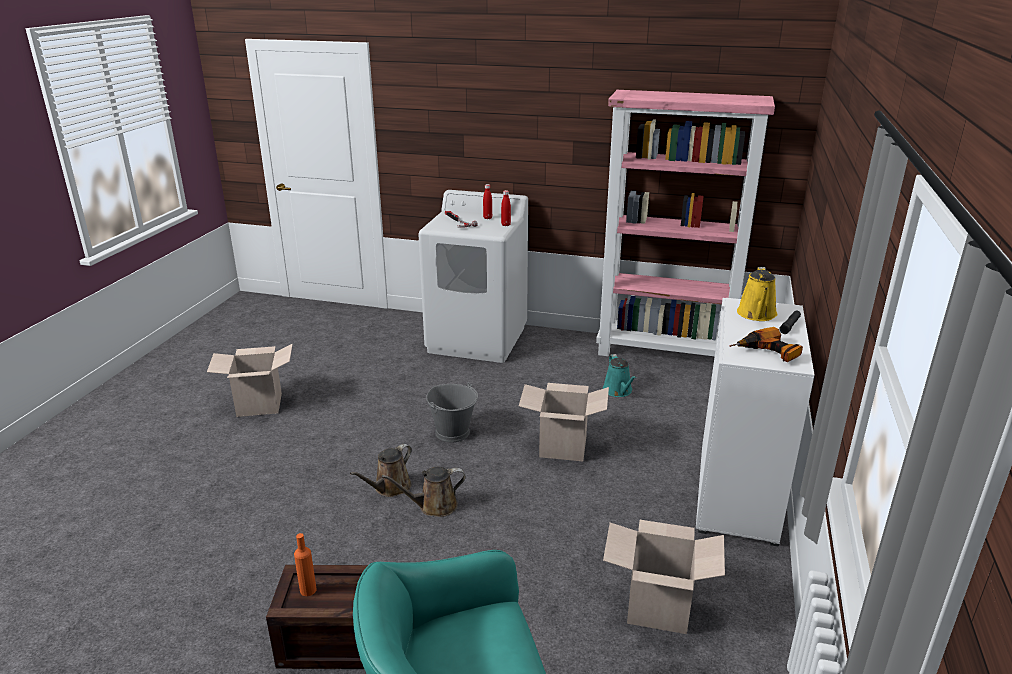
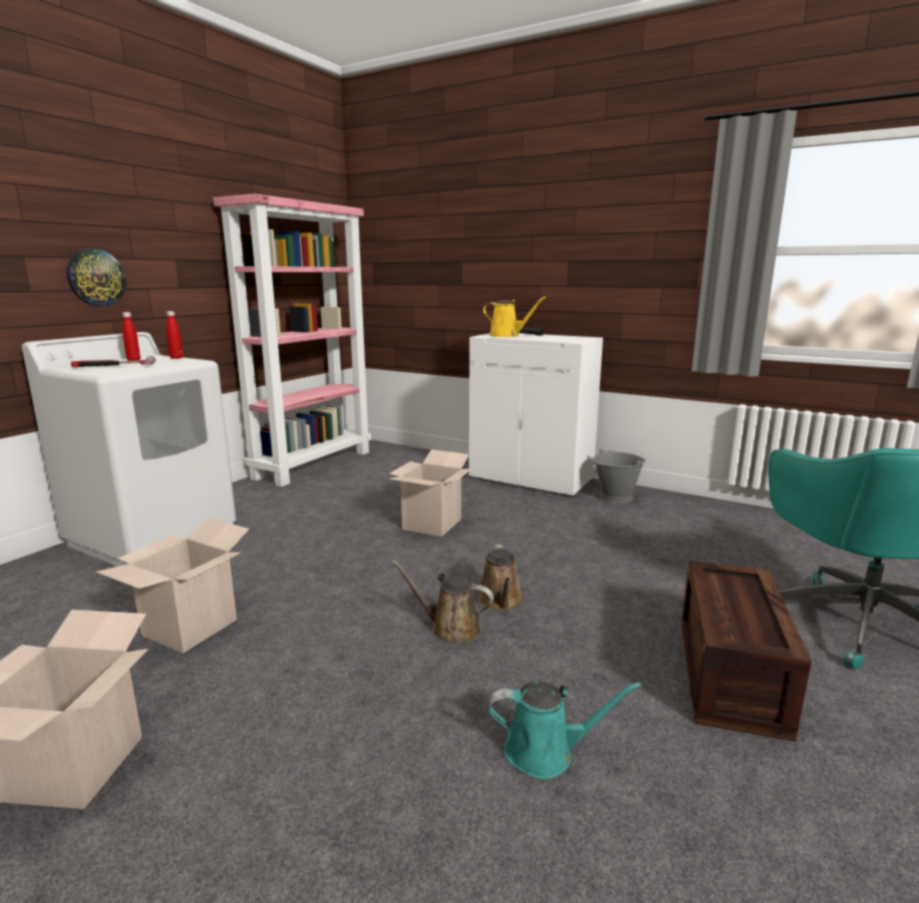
camera: 75 degrees left, 10 degrees down
(308, 590) = (745, 631): orange bottle -> none
(390, 488) = (450, 628): brown watering can -> brown watering can turned 150 degrees clockwise
(453, 432) = (358, 575): grey bucket -> grey bucket (615, 497)
(505, 151) = (96, 277): none -> wall clock
(618, 391) = (357, 489): turquoise watering can -> turquoise watering can (546, 752)
(658, 608) = (658, 523): cardboard box -> cardboard box (189, 627)
(768, 353) = (570, 338): power drill -> none

